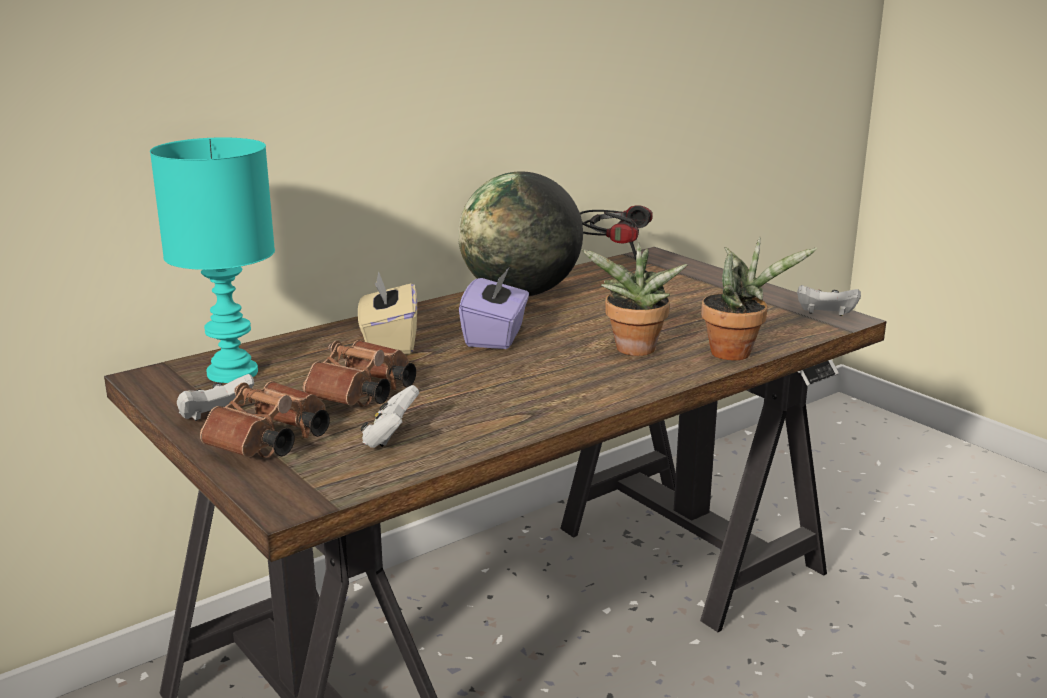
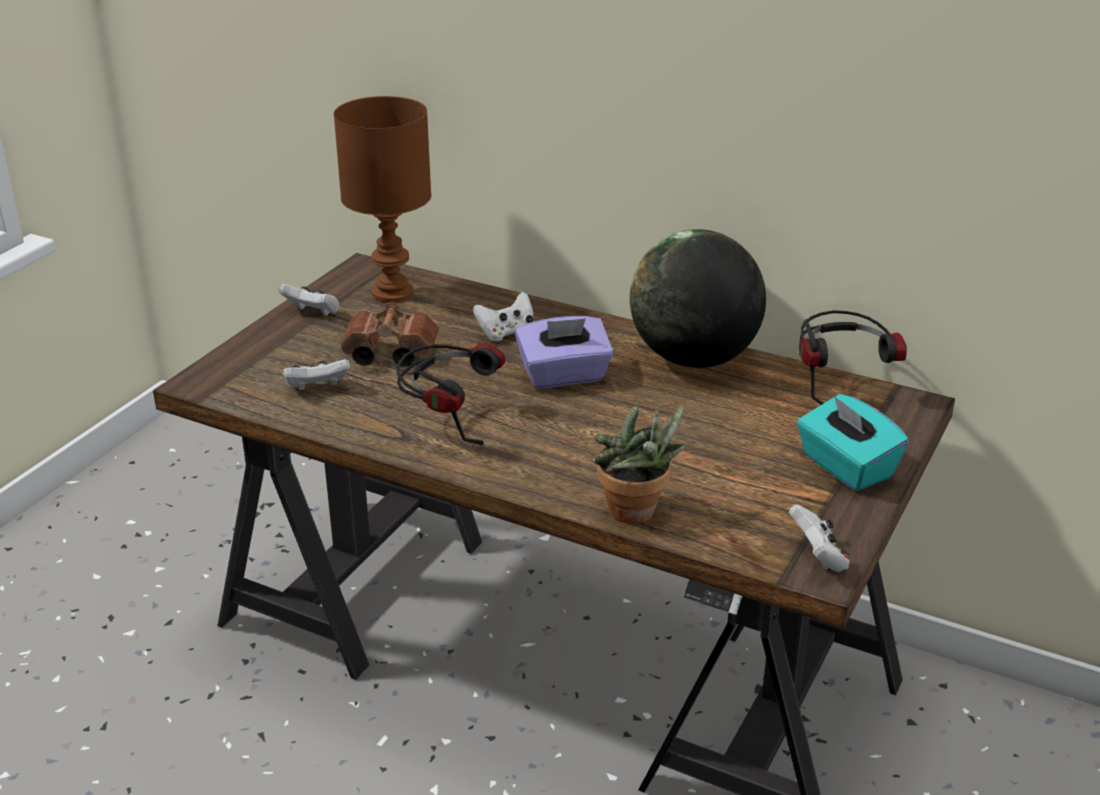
camera: 65 degrees right, 10 degrees up
(233, 372) = (394, 293): turquoise table lamp -> brown table lamp
(268, 444) = (280, 347): brown binoculars -> none
(389, 342) = (506, 333): beige tissue box -> white game controller
(529, 391) = (449, 423): none -> headphones
(633, 351) = (589, 454): potted plant -> none
(718, 286) = (846, 467): none -> turquoise tissue box

